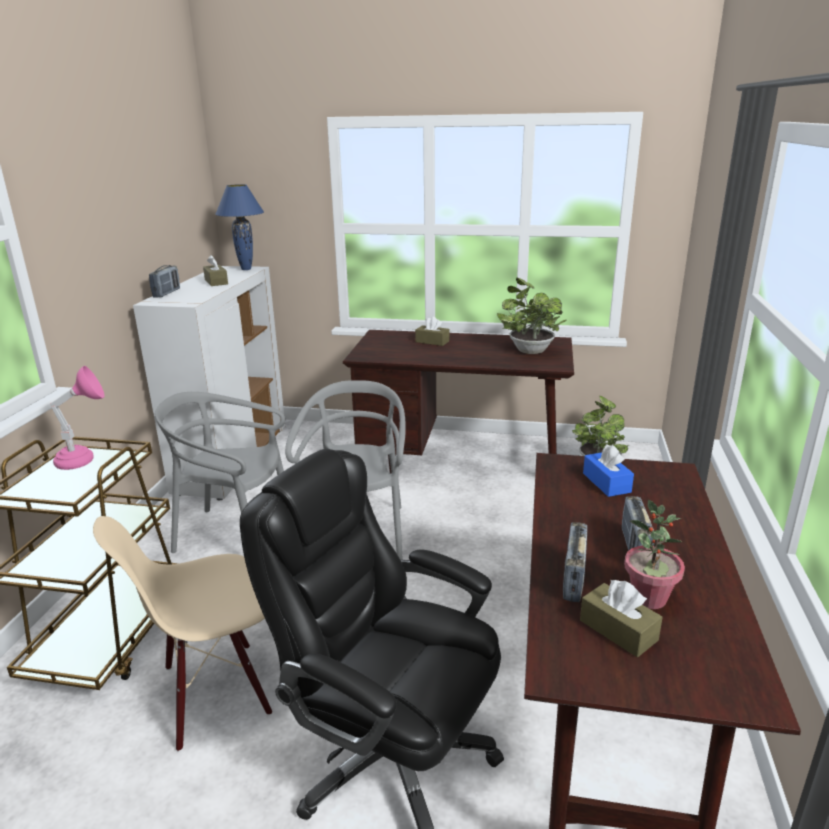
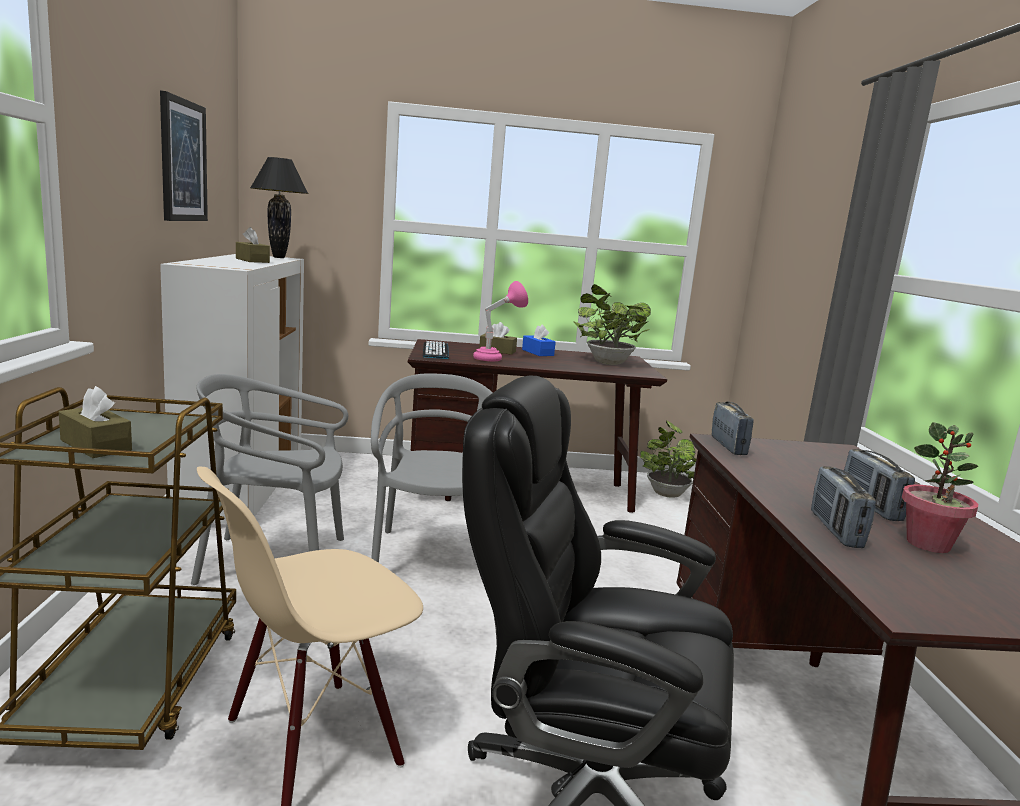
camera: 15 degrees left, 10 degrees down
(85, 461) = (131, 422): pink table lamp -> pink table lamp (495, 359)
(148, 210) = (182, 161): none -> picture
(167, 293) = (197, 261): radio -> radio (728, 446)
(246, 269) = (279, 257): blue table lamp -> black table lamp
(374, 347) = (435, 351): none -> keyboard
(606, 483) = (786, 456): blue tissue box -> blue tissue box (537, 352)
(618, 630) = (928, 571): brown tissue box -> brown tissue box (96, 445)

